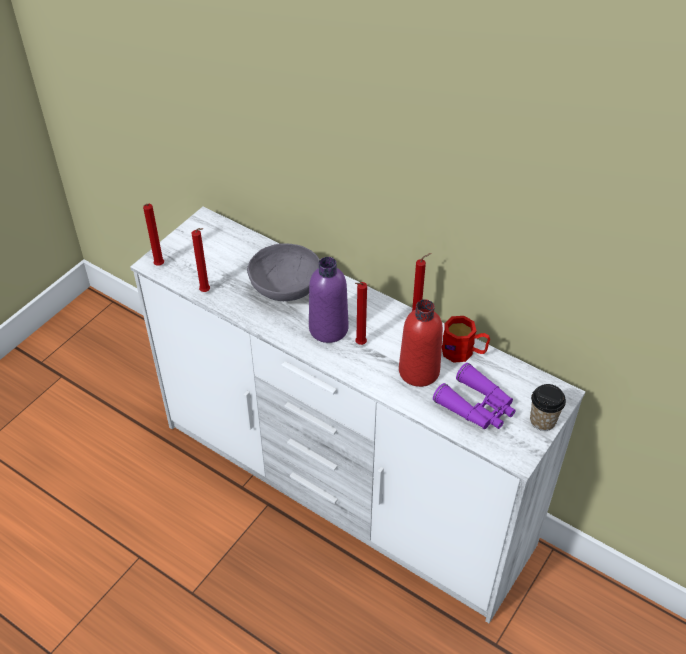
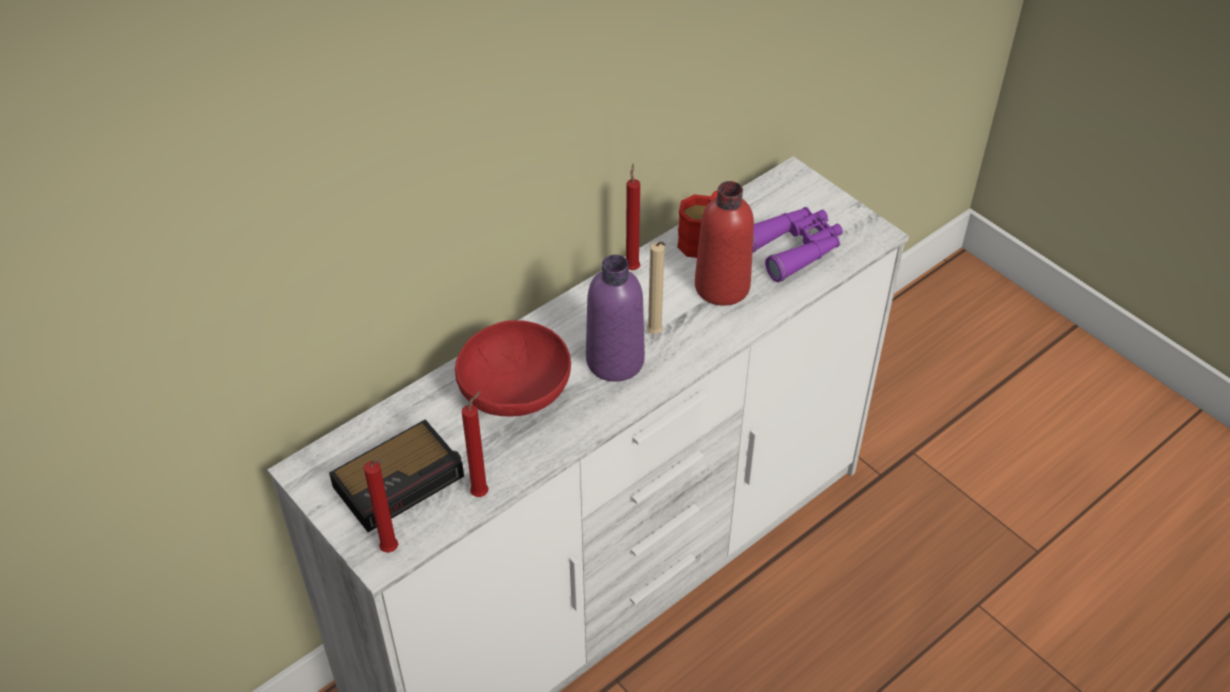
camera: 75 degrees left, 0 degrees up
(207, 257) = (401, 480): none -> alarm clock
(285, 289) = (516, 394): grey bowl -> red bowl
(359, 344) = (655, 334): red candle -> beige candle
(542, 421) = (828, 200): cup -> none

